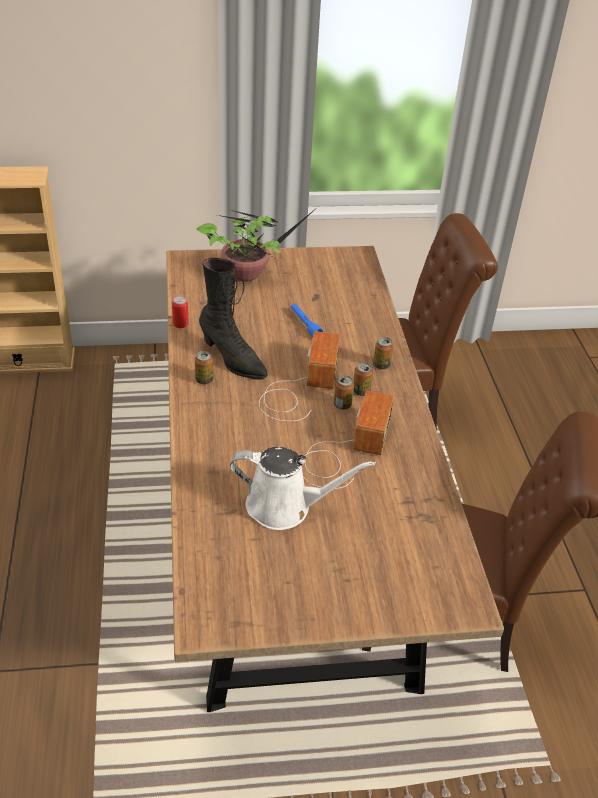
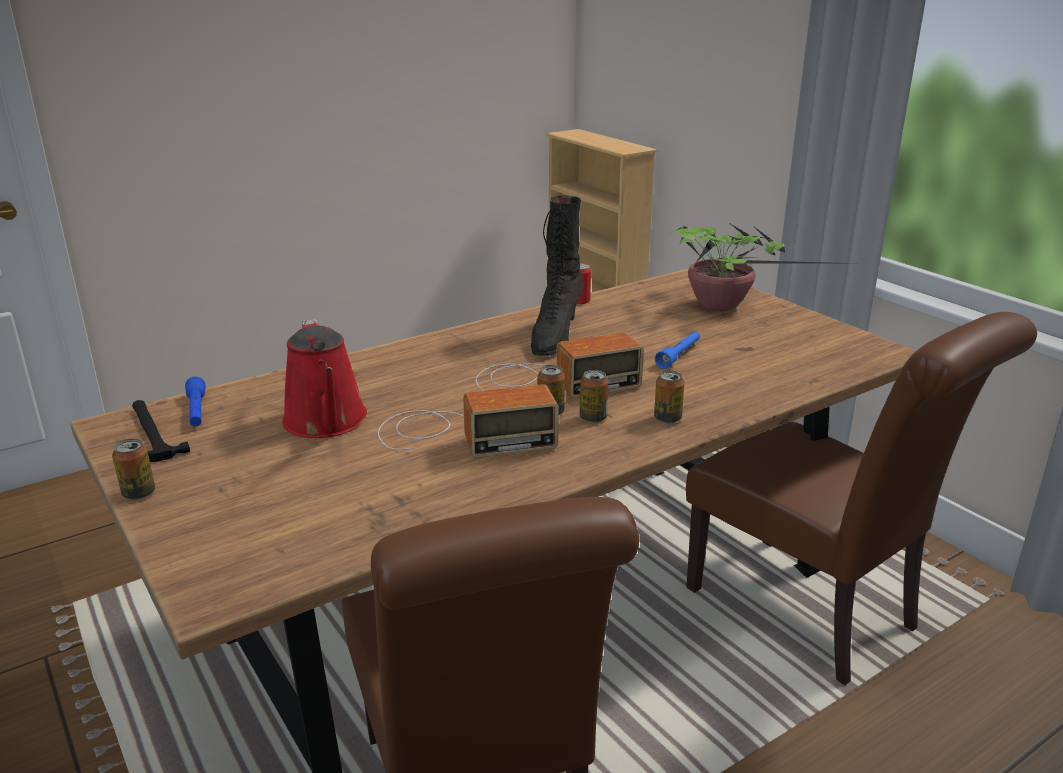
camera: 65 degrees right, 15 degrees down
(204, 380) = (501, 333): can -> can (139, 493)
(215, 572) = (197, 411): none -> blue flashlight
(235, 605) = (150, 433): none -> hammer
(285, 507) = (326, 422): white watering can -> red watering can

